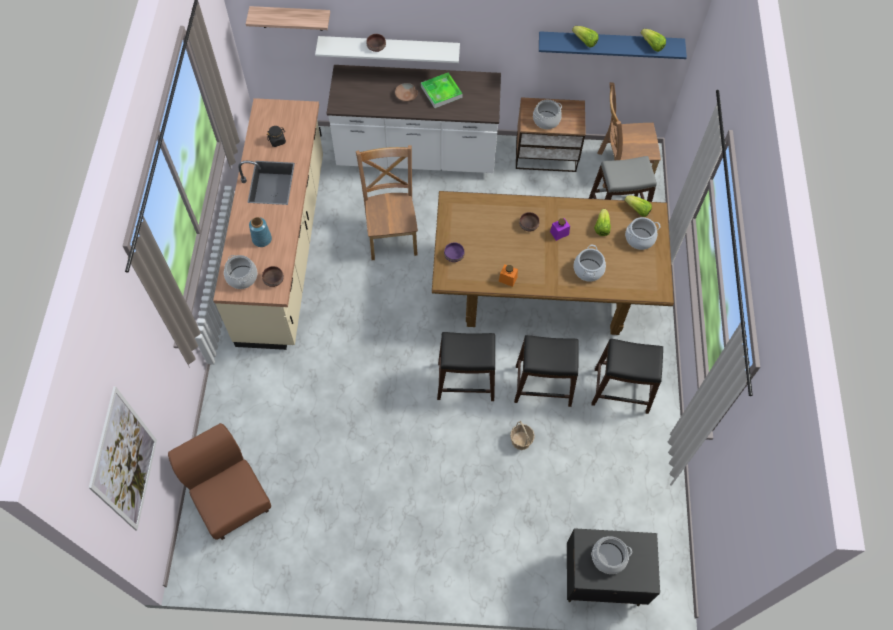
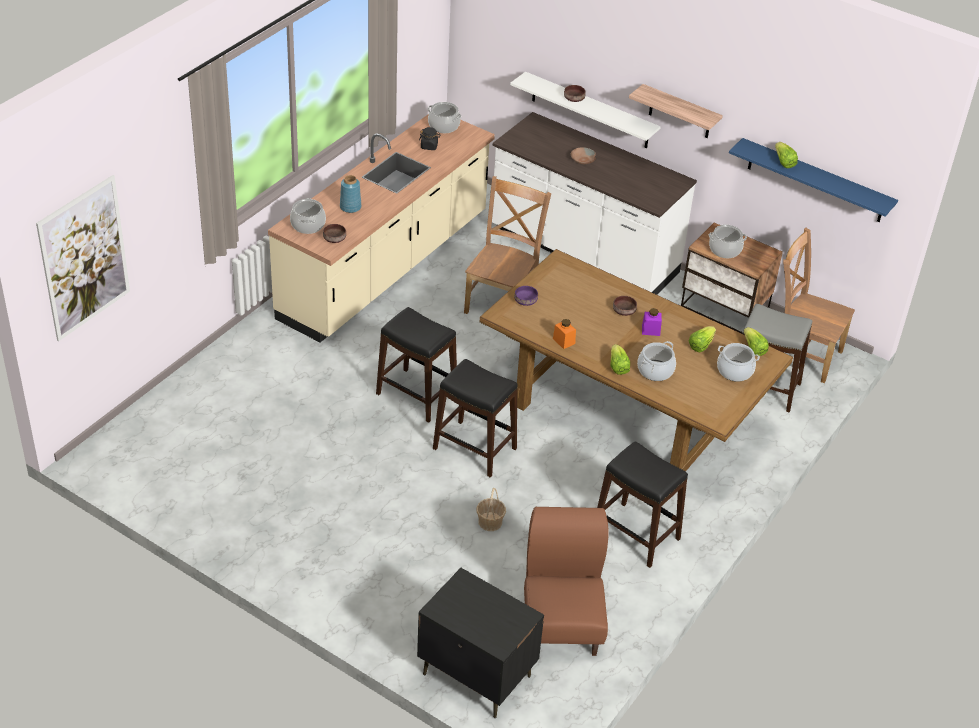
camera: 30 degrees right, 20 degrees down
(232, 500) = (170, 428): brown chair -> brown chair (561, 625)
(291, 18) = (505, 41): shelf -> shelf (680, 112)
(441, 92) = (620, 171): tray -> none
(543, 386) = (553, 490): black stool -> black stool (416, 396)
(608, 557) = (475, 606): cooking pot -> cooking pot (444, 126)
(652, 45) = (855, 191): lettuce -> lettuce (617, 366)

